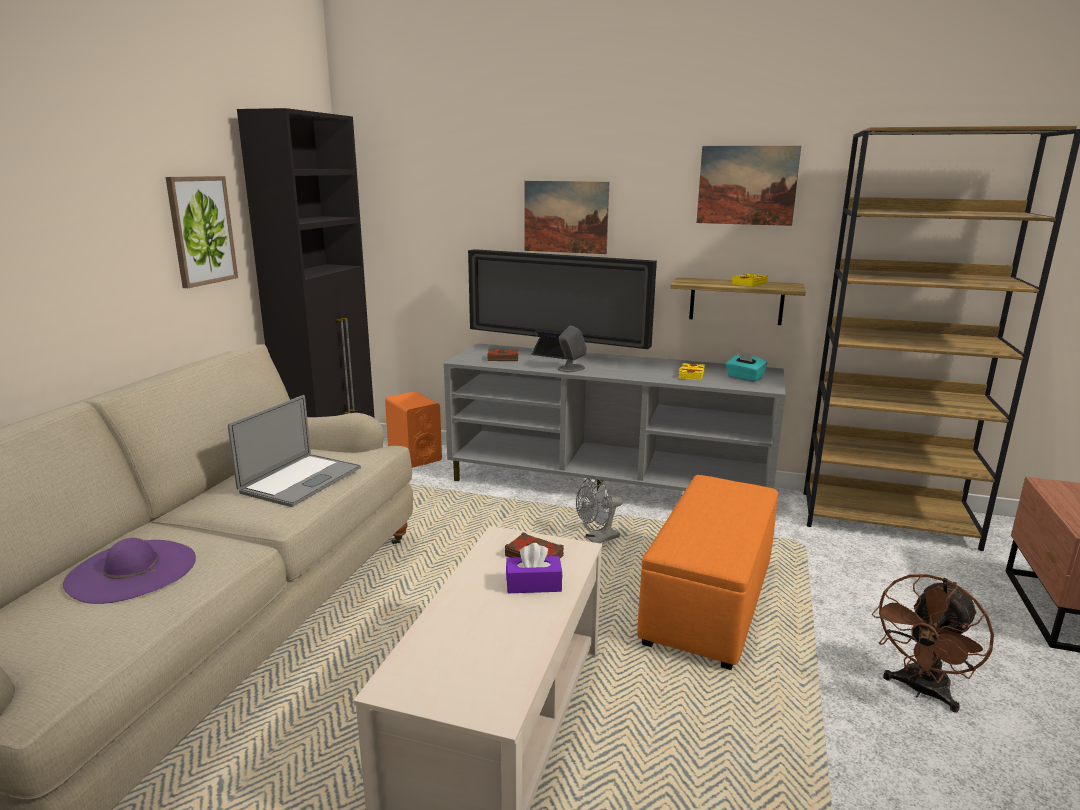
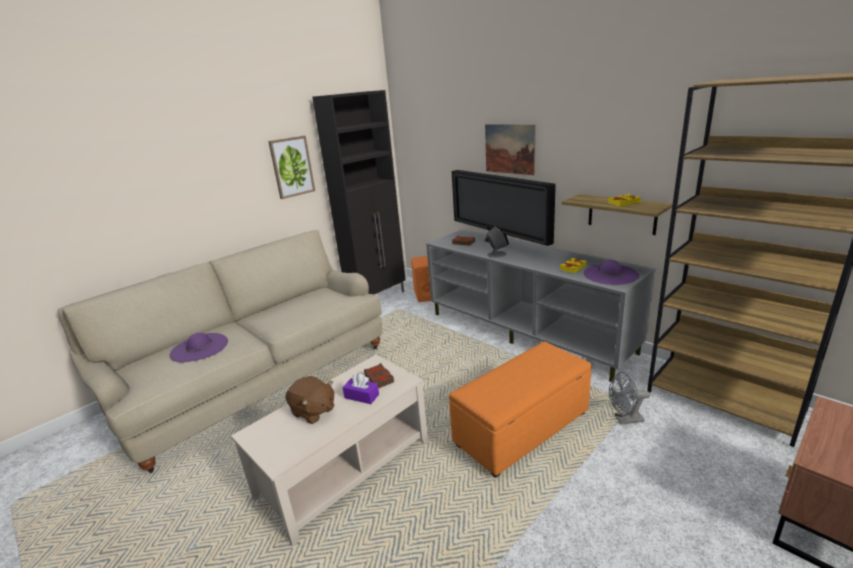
camera: 30 degrees right, 5 degrees up
(301, 480) = (304, 310): laptop -> none
(475, 624) = (313, 411): none -> brown plush toy
(598, 540) = (487, 370): grey fan -> grey fan (624, 420)
(744, 378) = (611, 274): turquoise tissue box -> purple hat
(747, 185) = (629, 126): picture -> none
(921, 691) = (618, 536): brown fan -> none

